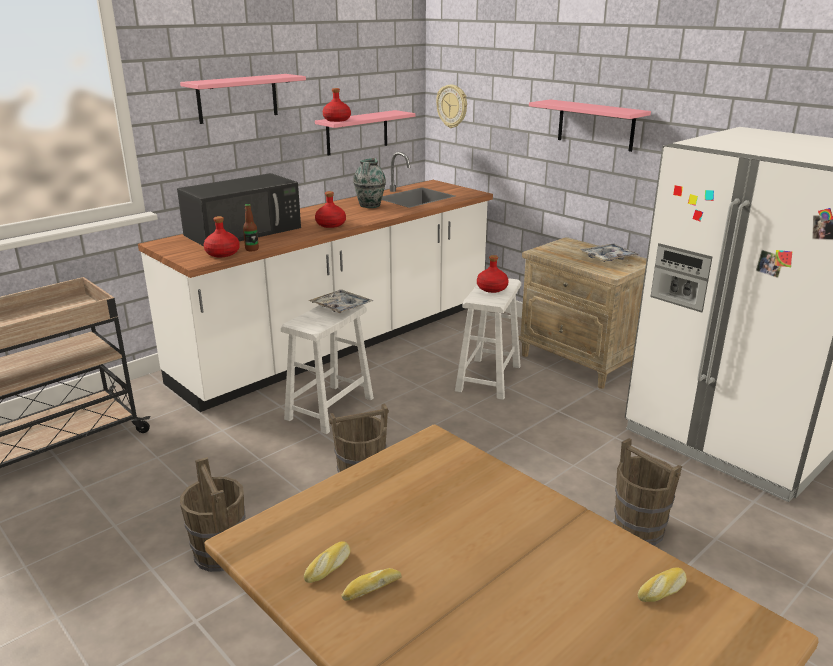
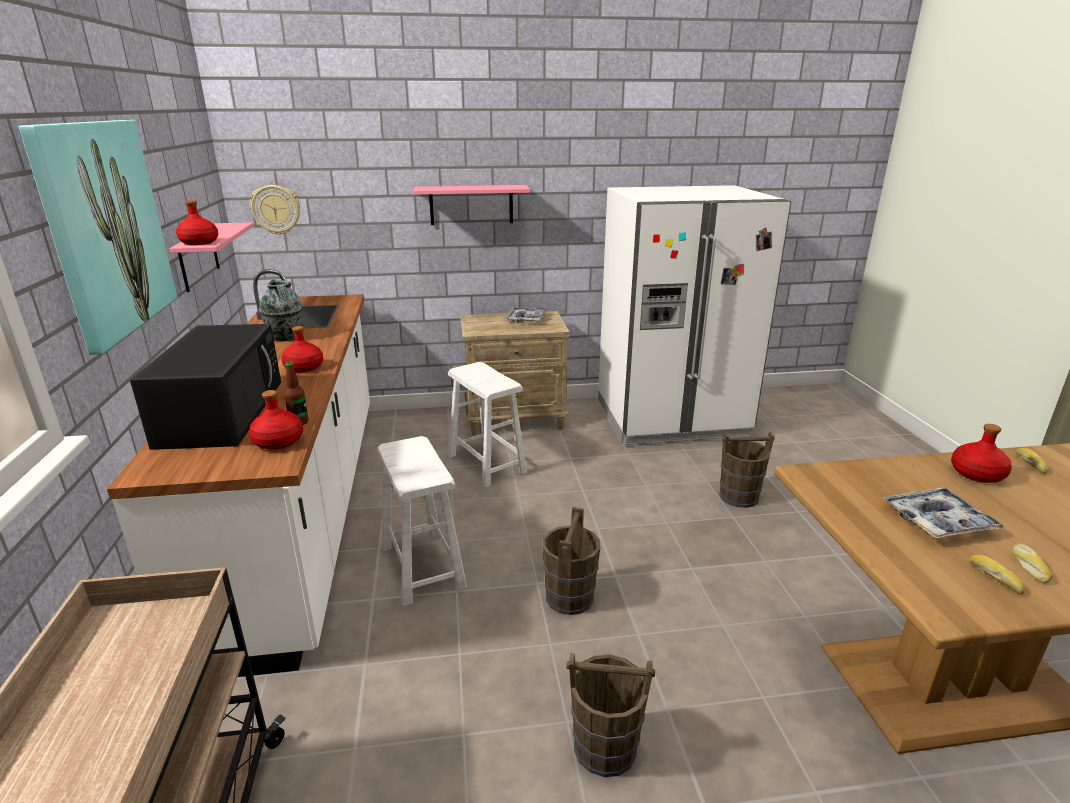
camera: 55 degrees left, 0 degrees up
(237, 98) = (105, 229): pink shelf -> picture
(341, 307) = (410, 447): tray -> tray (938, 521)
(491, 288) = (480, 376): red bottle -> red bottle (976, 474)

